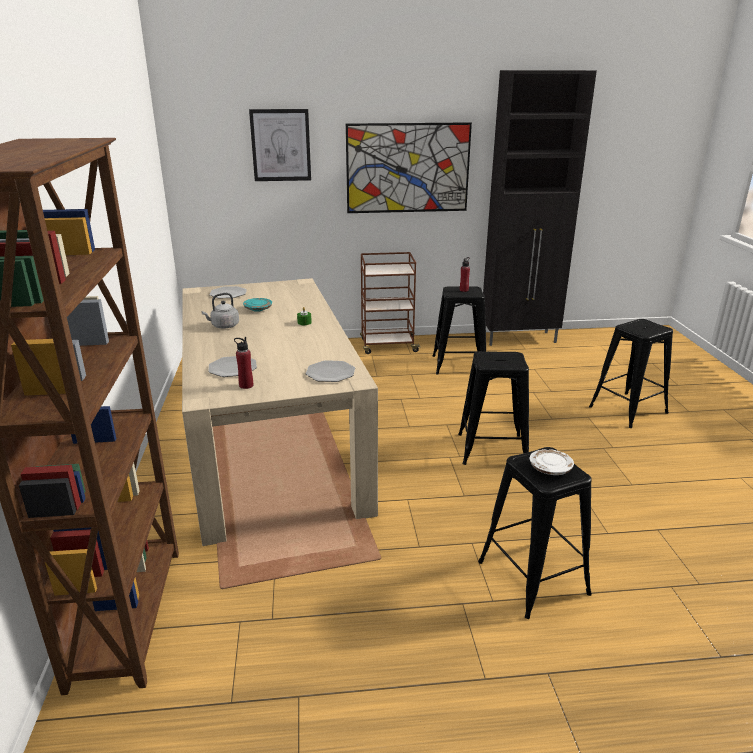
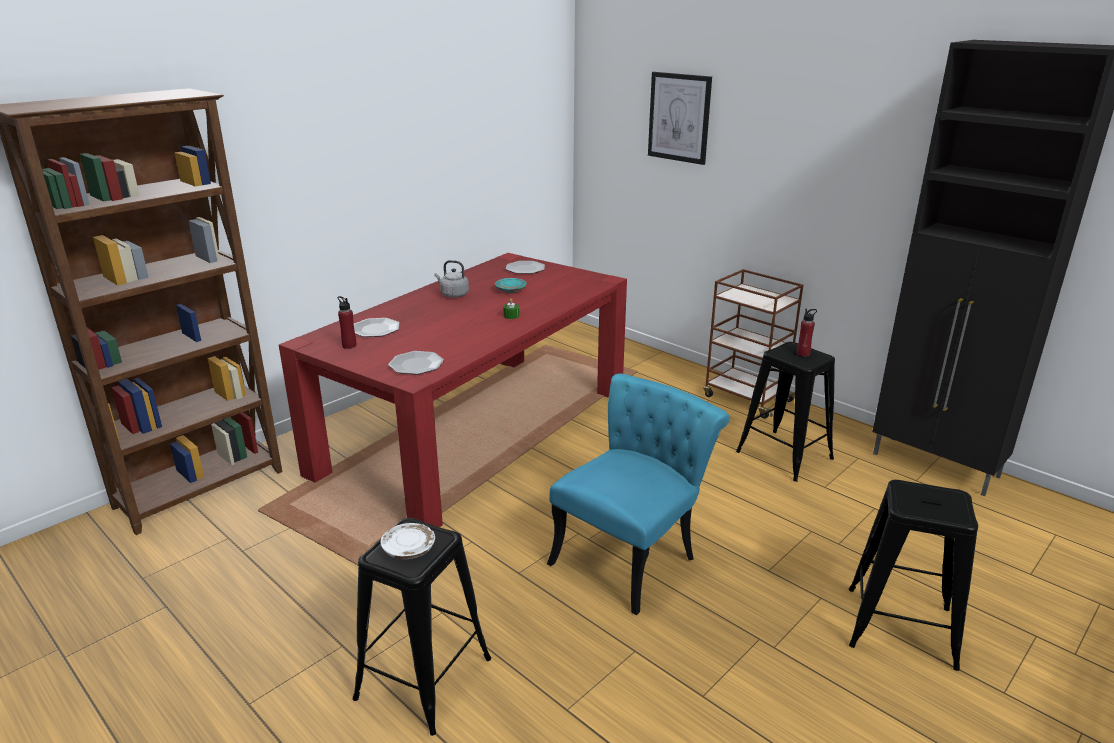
camera: 50 degrees right, 0 degrees up
(271, 441) = (476, 430): beige dining table -> red dining table
(408, 168) = (820, 170): picture -> none
(492, 449) = (632, 554): black stool -> turquoise chair

